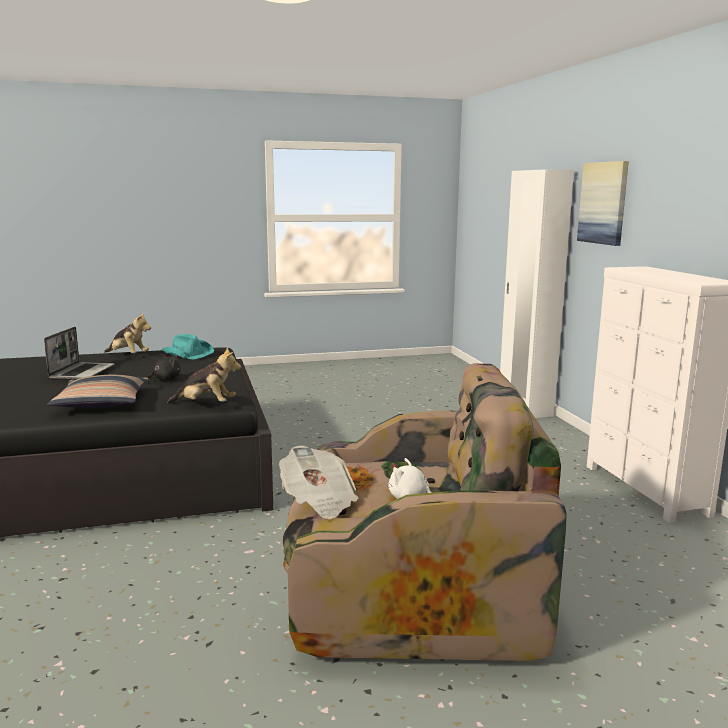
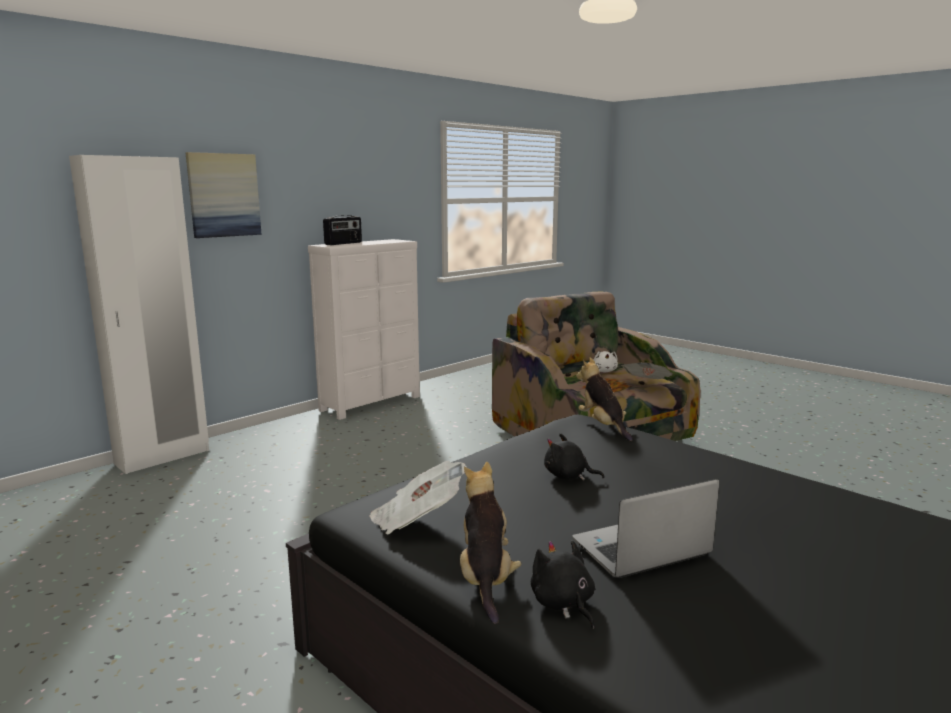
camera: 120 degrees left, 0 degrees up
(90, 358) = (563, 604): none -> black plush toy
(102, 403) = (692, 470): pillow -> none
(188, 353) = (417, 519): turquoise hat -> newspaper
(661, 271) = (343, 243): none -> radio

